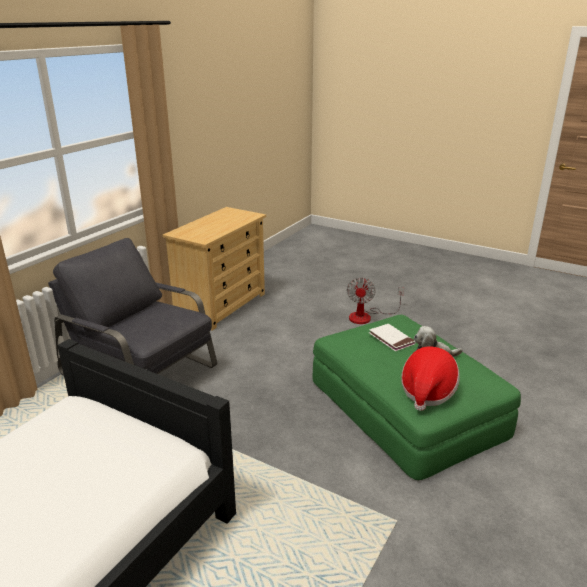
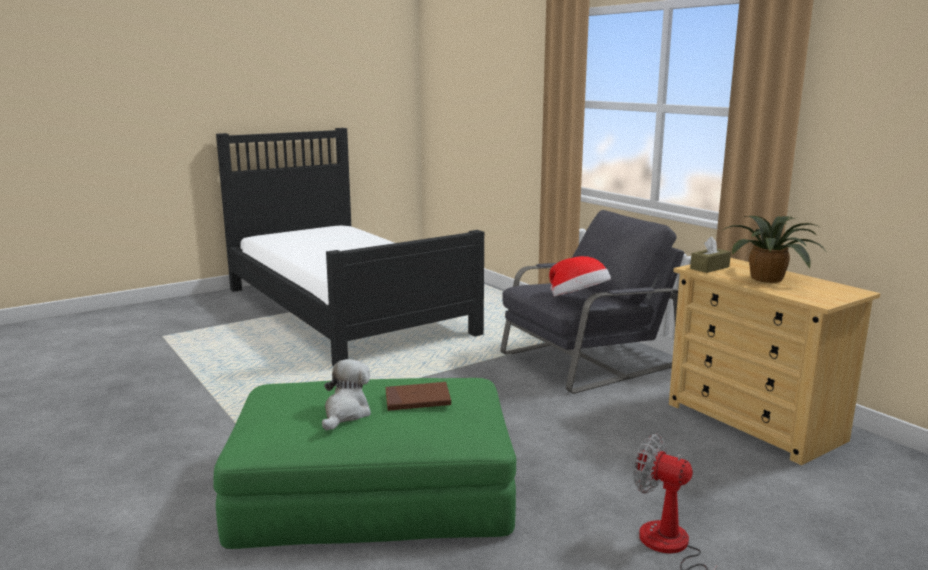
camera: 115 degrees right, 10 degrees down
(199, 236) = (709, 268): none -> brown tissue box
(217, 224) = (769, 279): none -> potted plant
(391, 339) = (417, 400): white book -> brown book
(427, 392) = (294, 392): hat -> hat (578, 300)

